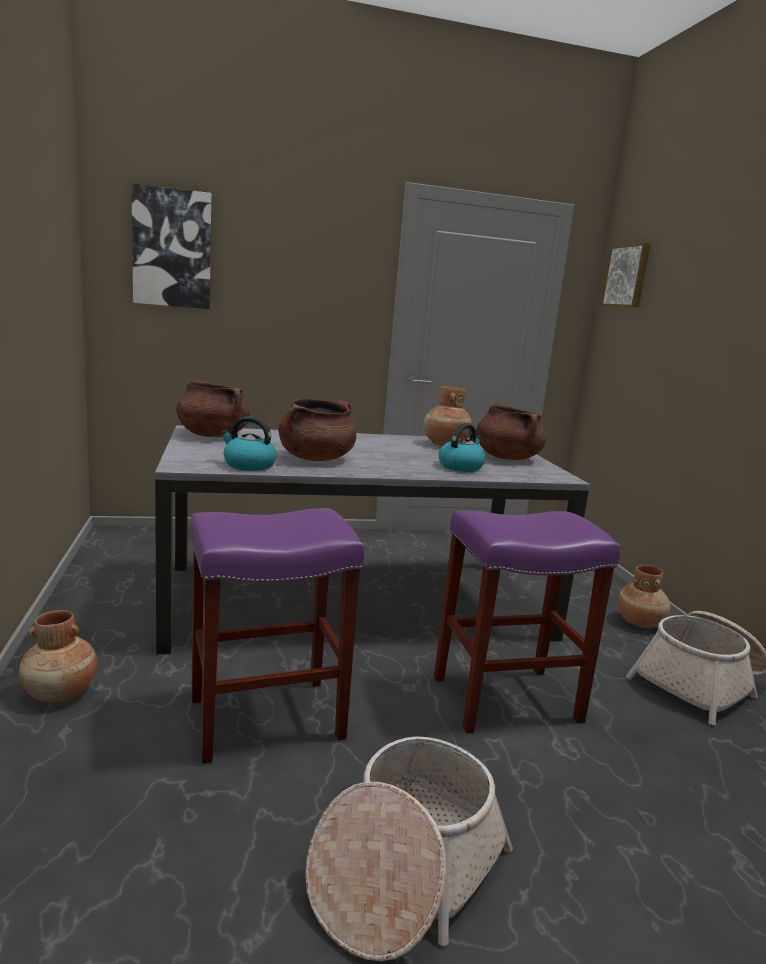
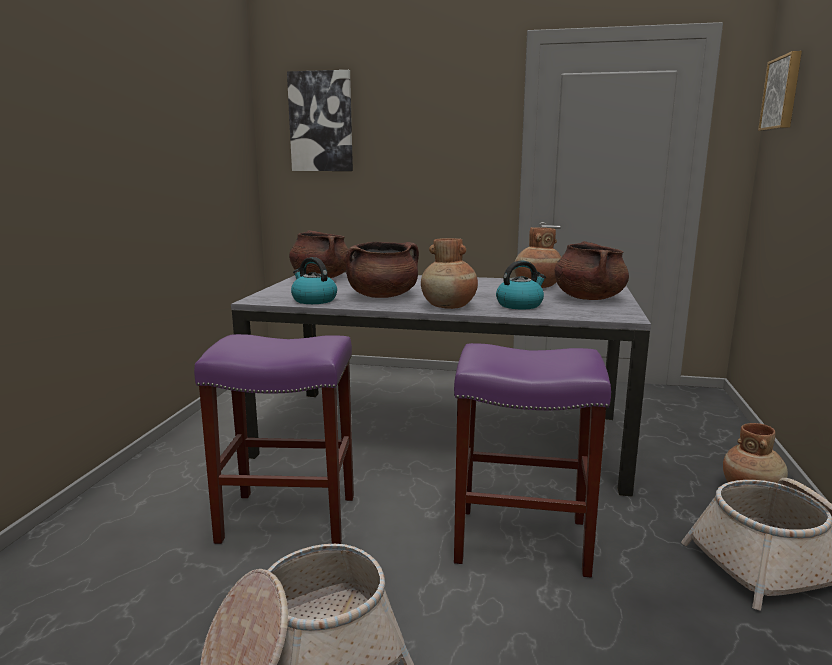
camera: 25 degrees right, 0 degrees up
(60, 693) = (158, 476): brown vase -> brown vase (449, 306)

